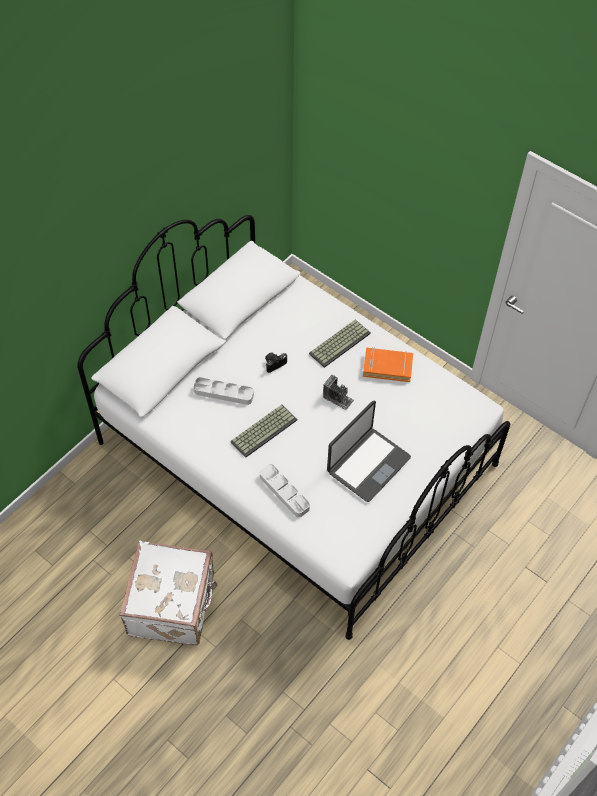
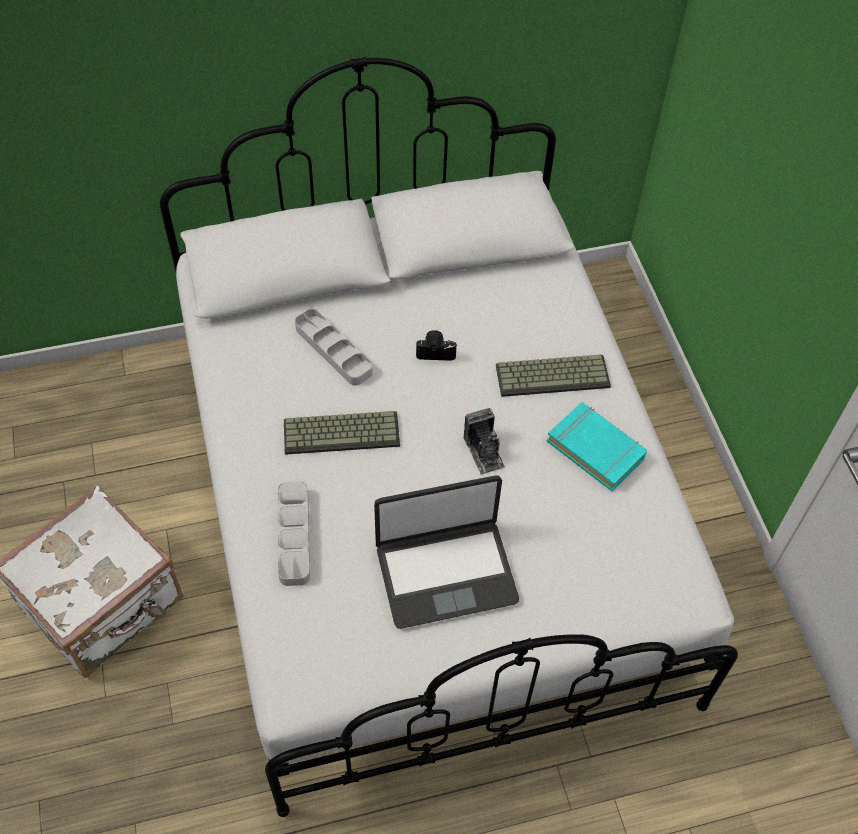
camera: 35 degrees right, 0 degrees up
(387, 367) = (596, 449): orange book -> turquoise book

